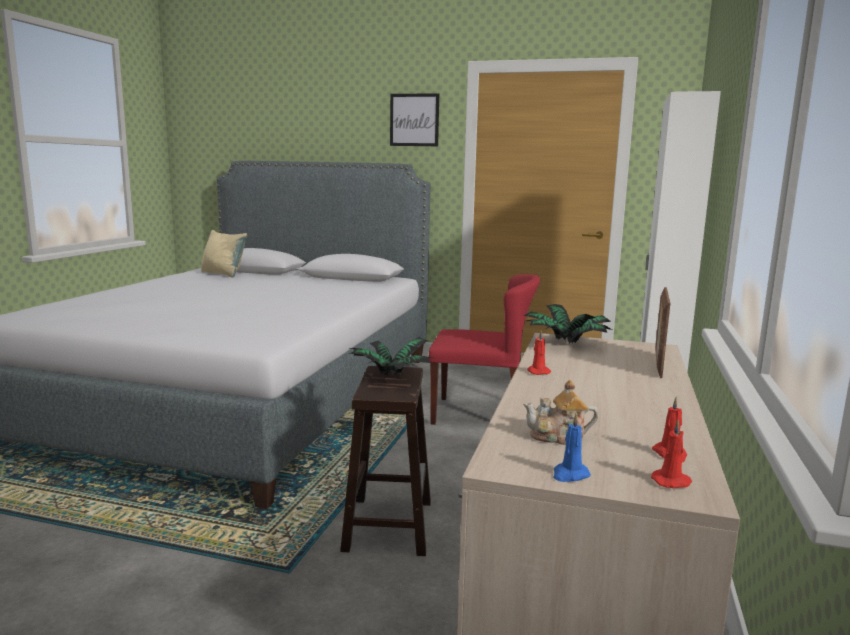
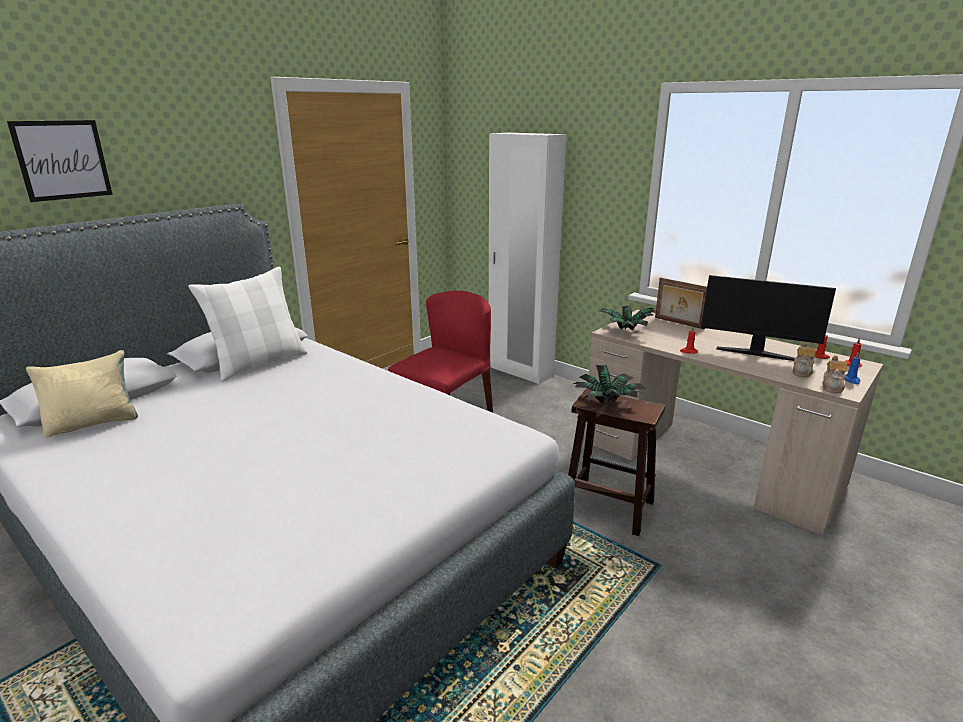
camera: 65 degrees left, 10 degrees up
(339, 281) = (259, 363): none -> white pillow
(414, 120) = (223, 148): picture -> picture (62, 160)
(512, 457) = (832, 387): none -> teapot
(600, 408) = (756, 353): none -> monitor

